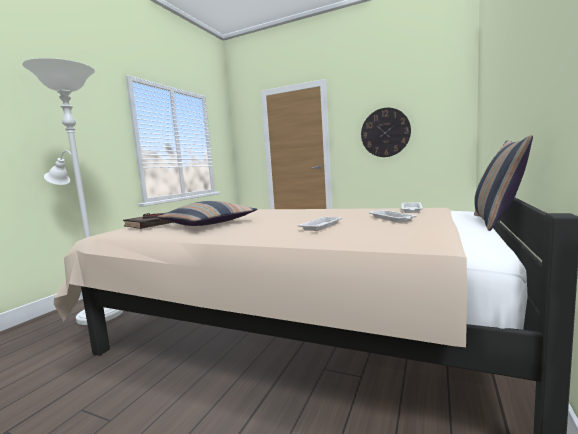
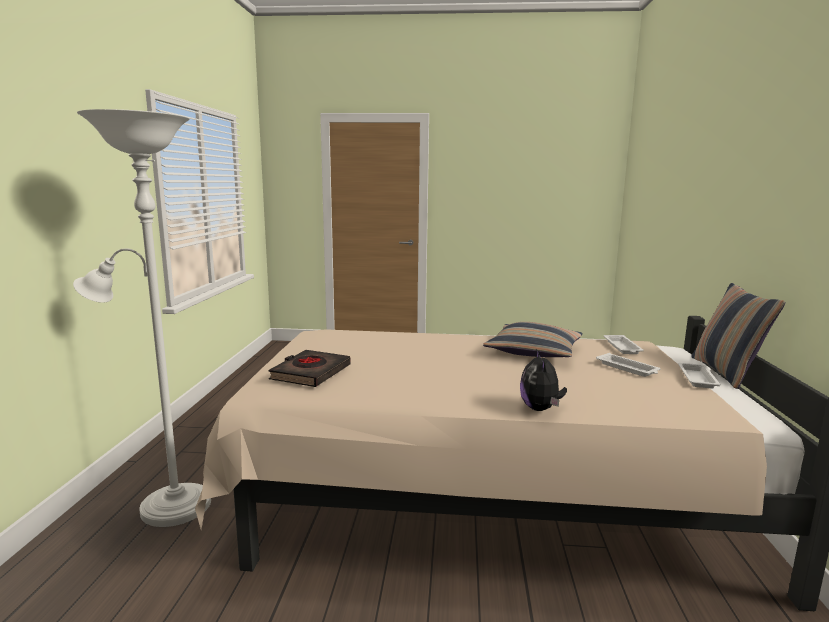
camera: 20 degrees left, 5 degrees up
(209, 224) = (402, 374): pillow -> pillow (533, 351)
(269, 238) = (540, 409): none -> plush toy
(321, 226) = (569, 383): white tray -> white tray (697, 378)
(385, 132) = (509, 203): wall clock -> none

